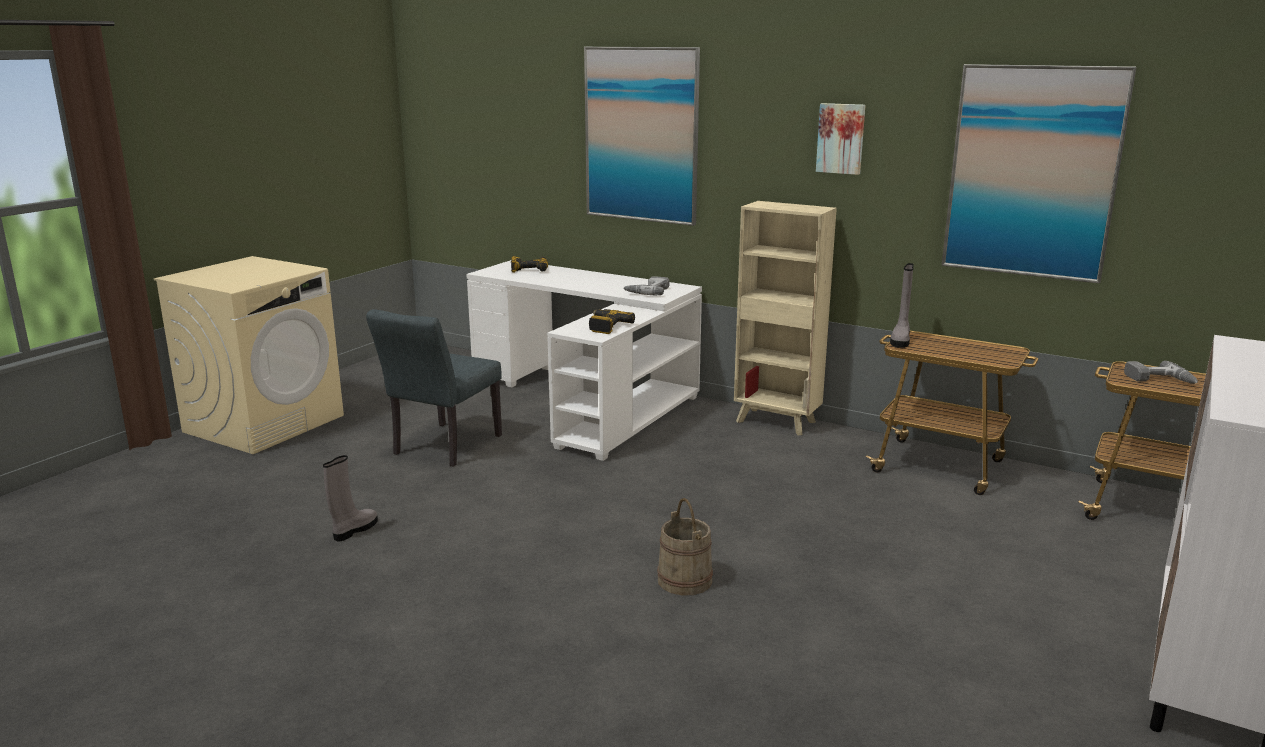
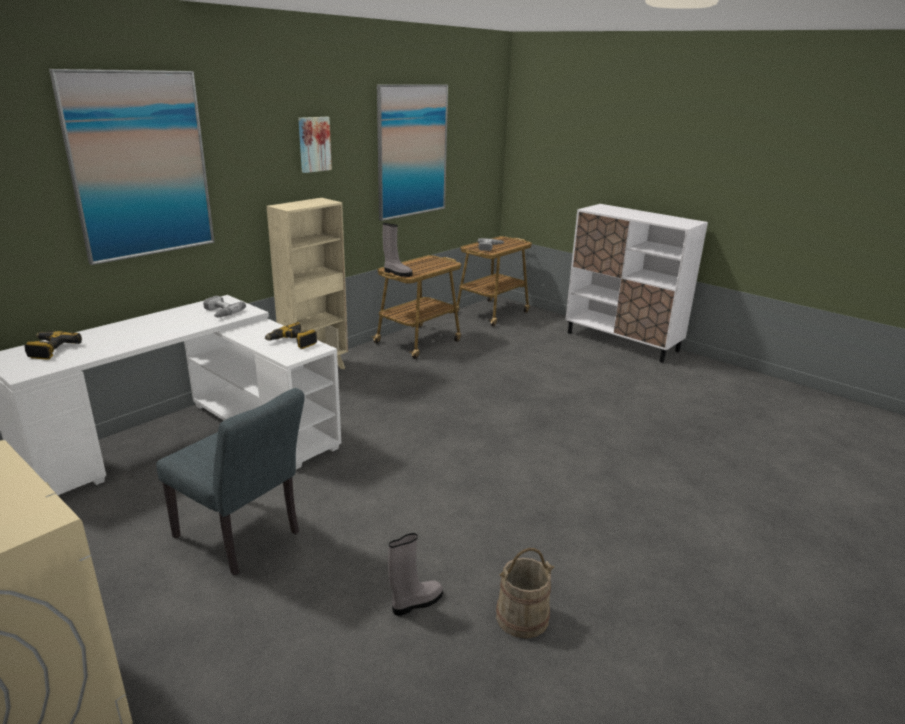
camera: 80 degrees left, 5 degrees up
(354, 530) = (416, 603): grey boot -> grey boot turned 105 degrees clockwise
(685, 580) = (537, 441): beige bucket -> beige bucket (522, 617)

